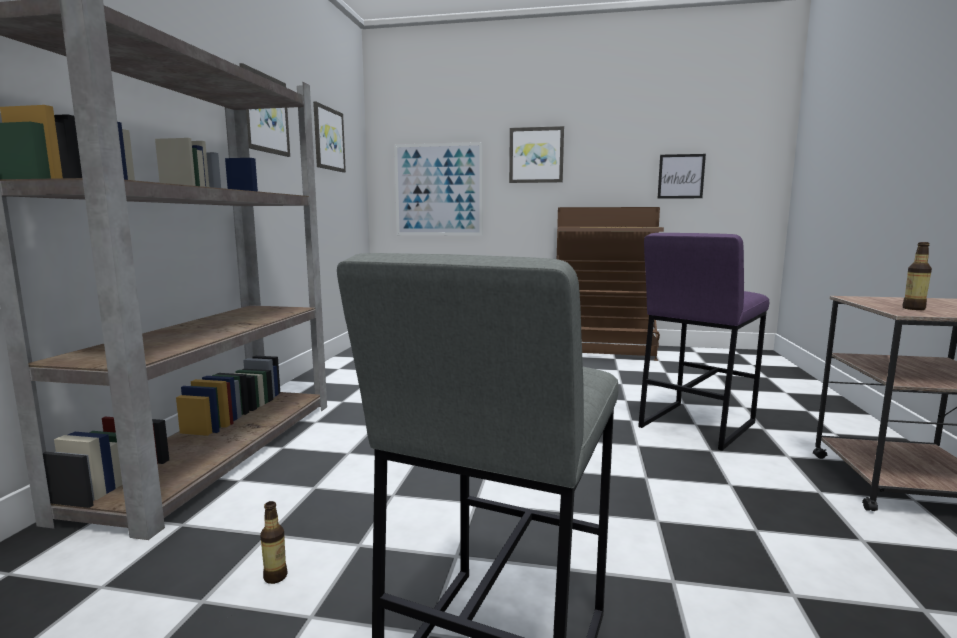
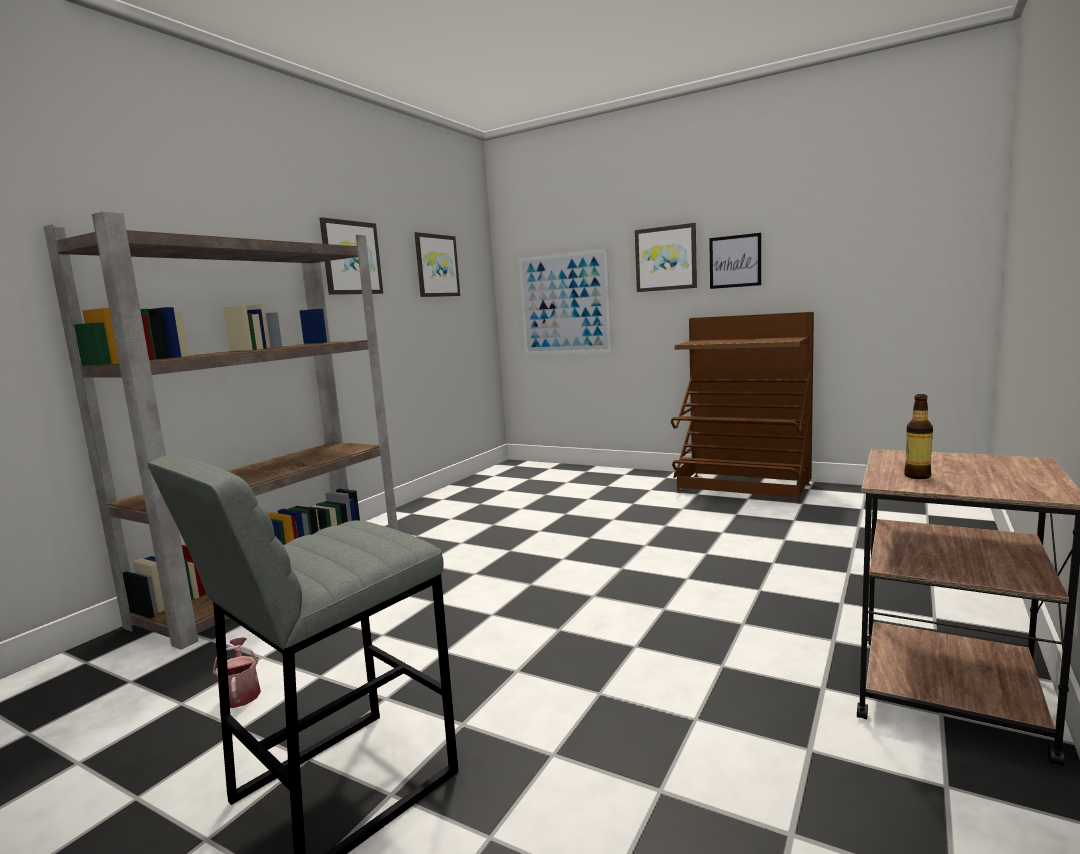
camera: 20 degrees right, 0 degrees up
(275, 577) = (241, 693): bottle -> watering can
(681, 176) = (843, 271): picture -> picture (735, 261)
(696, 425) = (757, 591): purple stool -> none

